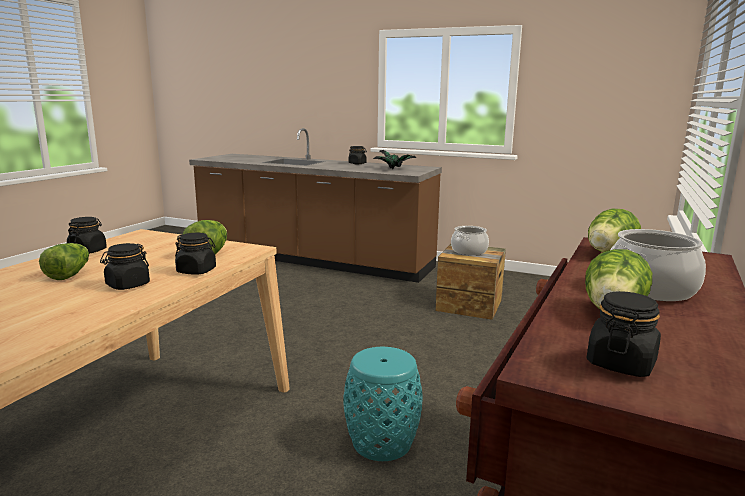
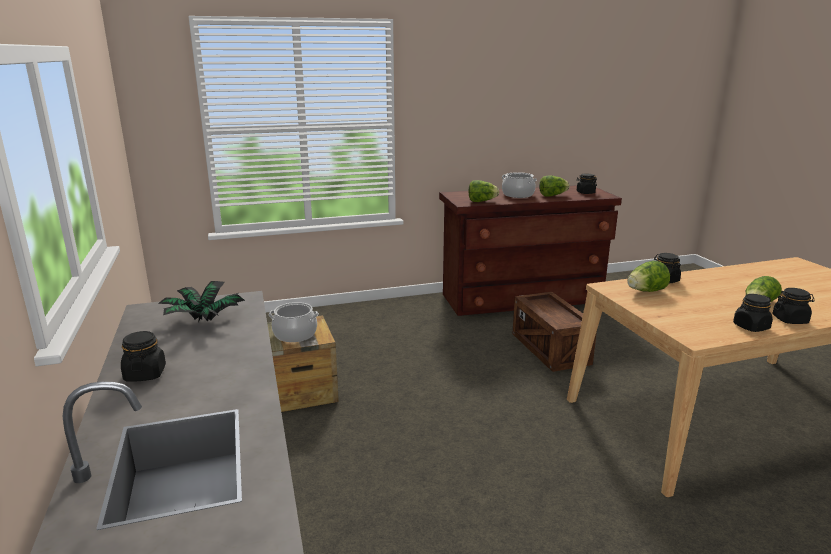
camera: 130 degrees left, 5 degrees up
(127, 285) = (714, 283): black jar -> black jar (790, 320)
(381, 443) = (550, 349): turquoise stool -> crate

